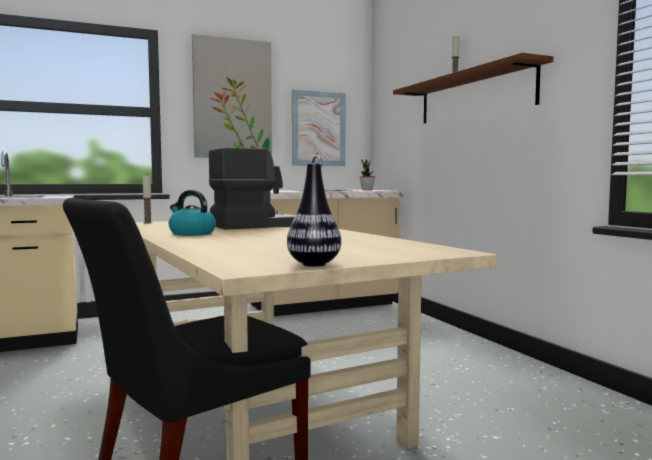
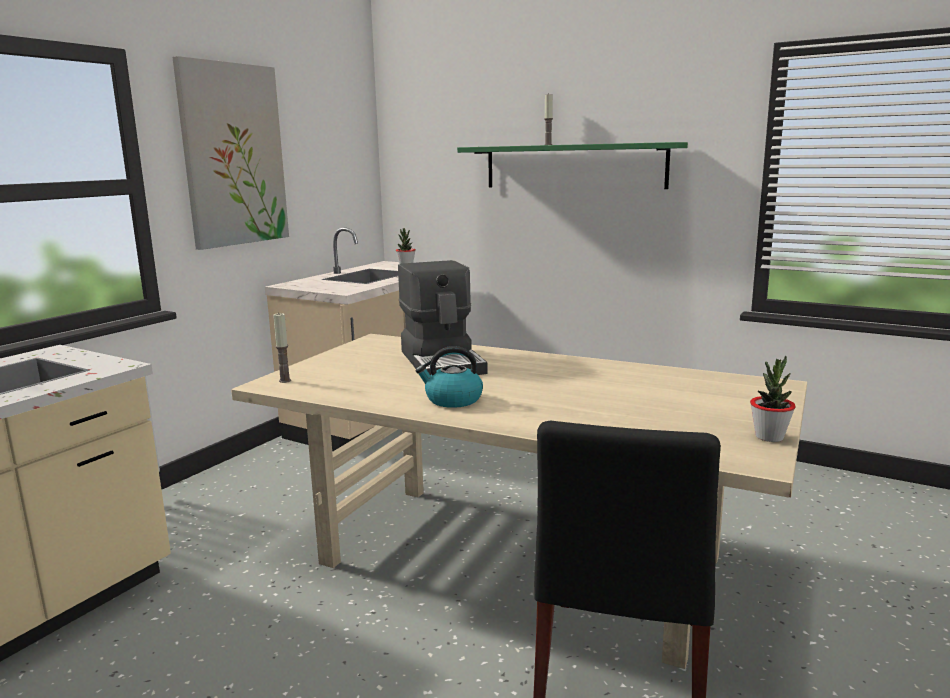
camera: 35 degrees left, 10 degrees up
(256, 225) = (443, 362): coffee machine -> coffee machine turned 135 degrees clockwise
(314, 264) = (769, 437): vase -> potted plant
(318, 129) = (331, 188): picture -> none
(473, 96) = (573, 166): brown shelf -> green shelf

